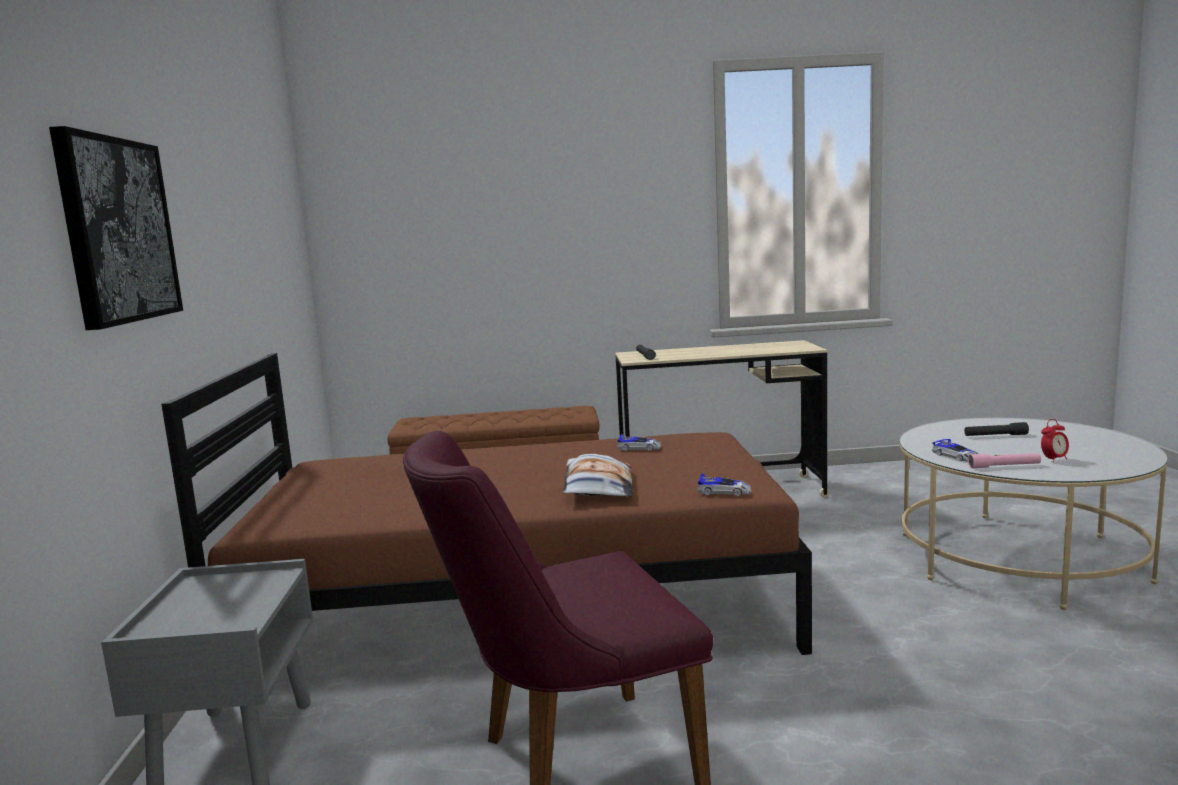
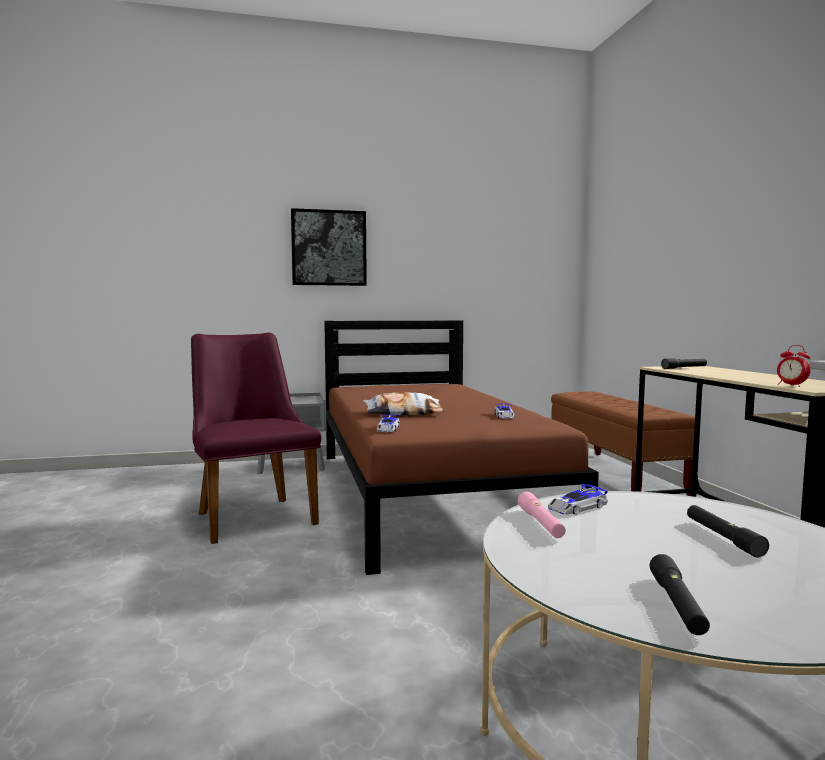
camera: 80 degrees right, 5 degrees down
(1053, 460) = (592, 553): alarm clock -> alarm clock (791, 385)
(1115, 452) = (677, 605): none -> black flashlight

